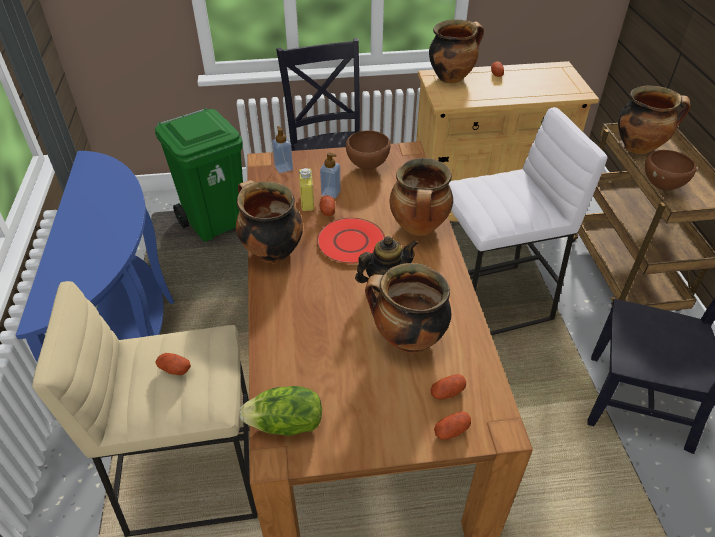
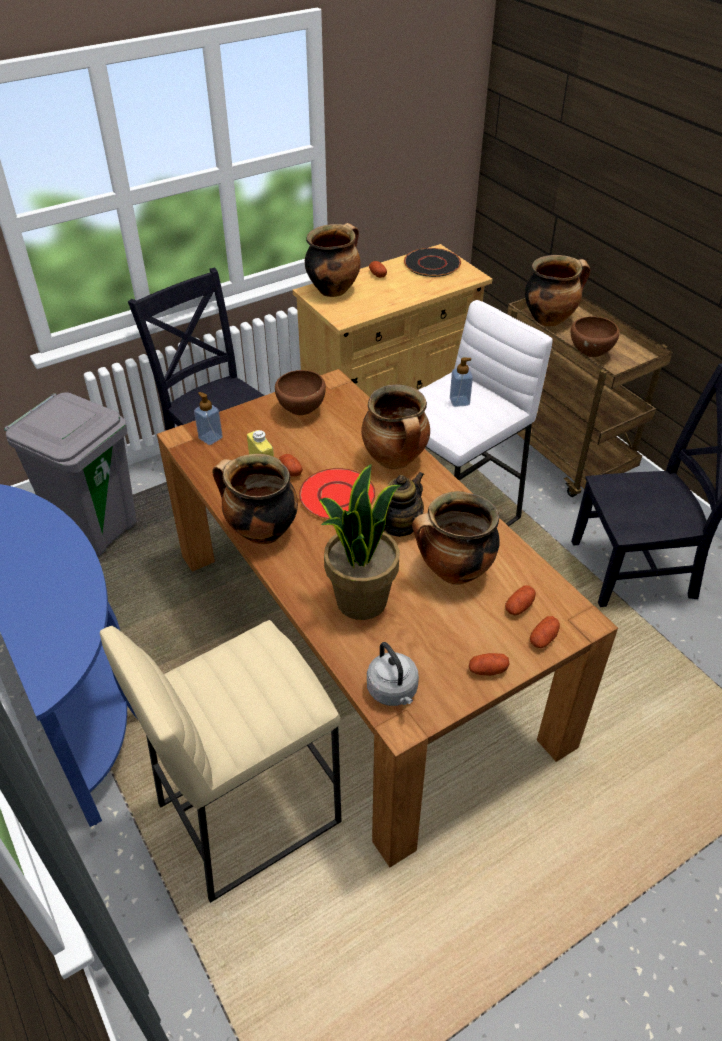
camera: 25 degrees left, 0 degrees up
(174, 369) = (246, 683): potato -> potato (487, 670)
(216, 222) = (96, 530): green trash can -> grey trash can
(286, 425) = (393, 691): lettuce -> grey kettle
(312, 335) = (361, 600): none -> potted plant
(331, 193) = (281, 450): soap dispenser -> soap dispenser (459, 401)
(550, 75) = (432, 264): none -> black plate

